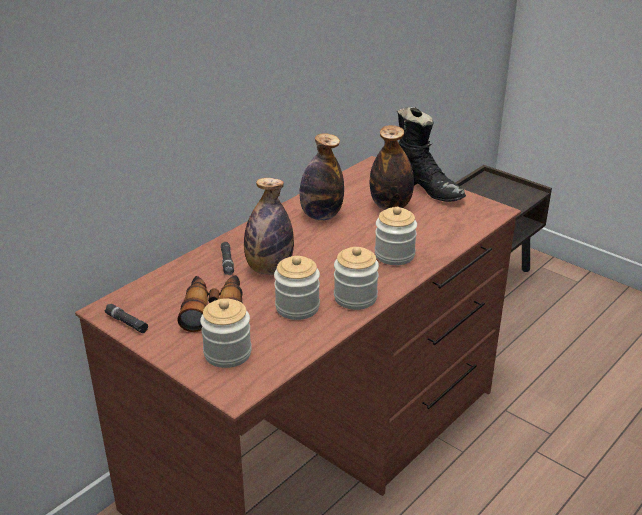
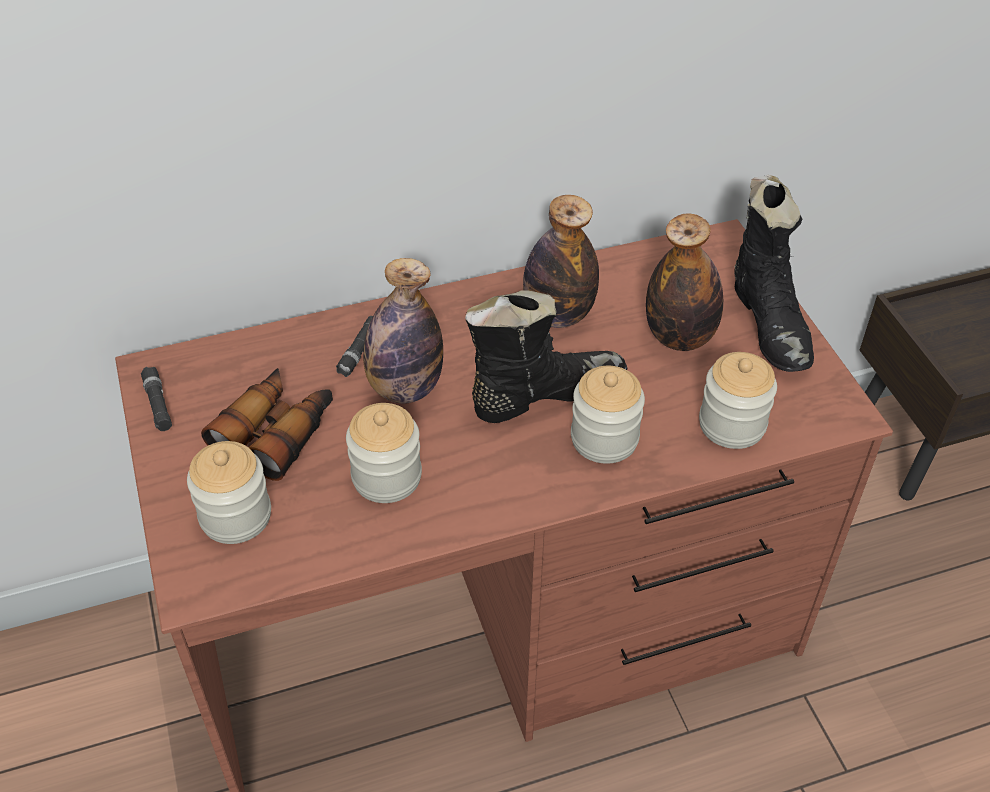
camera: 30 degrees right, 15 degrees up
(346, 248) = (544, 394): none -> black boot
(355, 298) = (480, 496): jar -> jar (732, 424)

